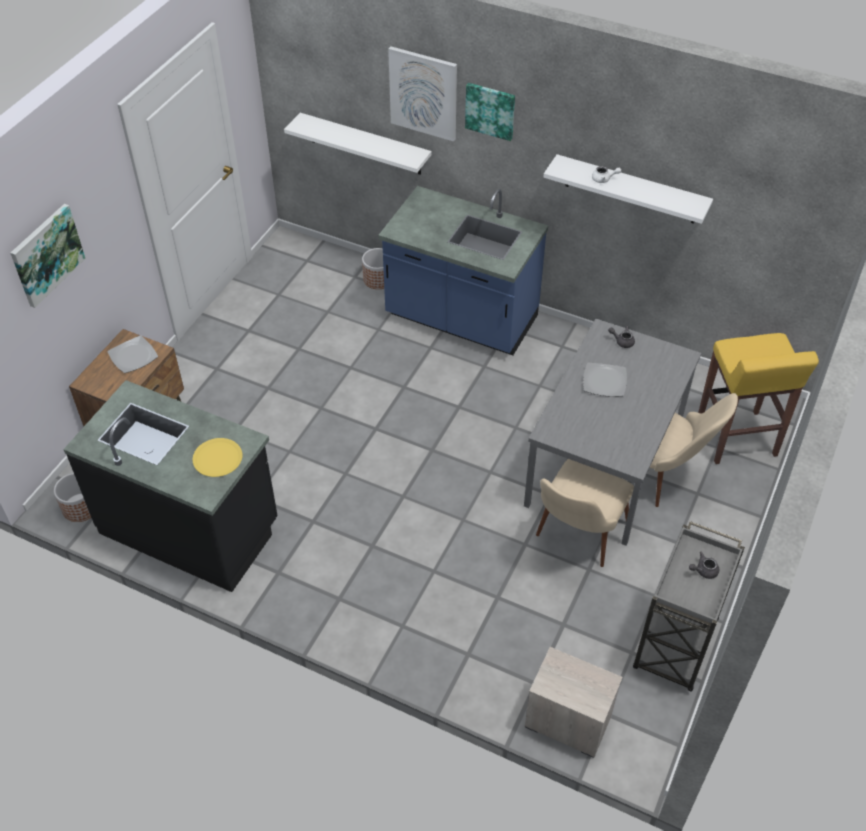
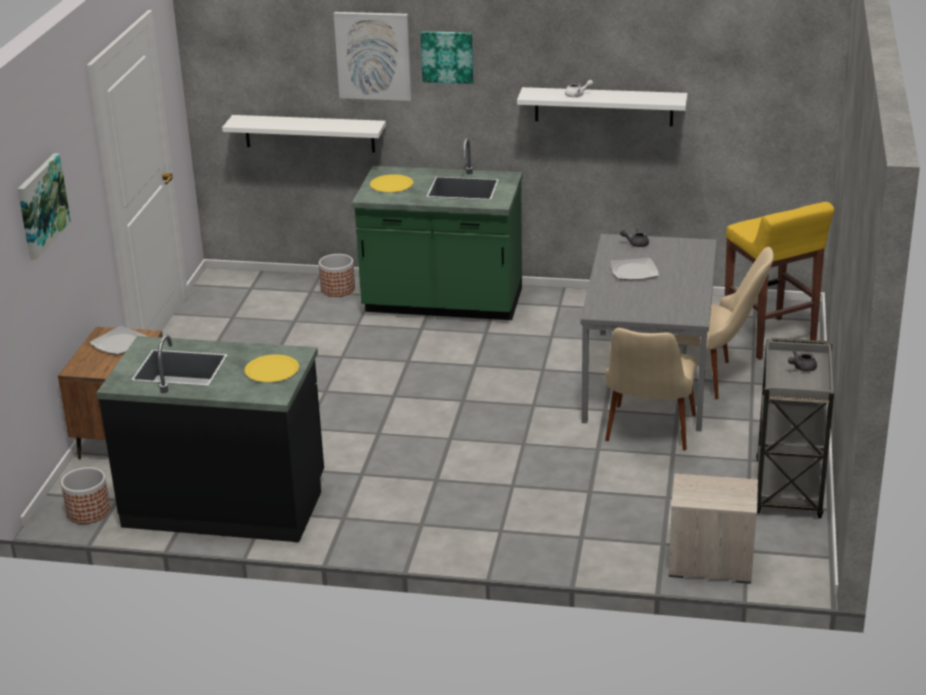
camera: 15 degrees left, 20 degrees down
(423, 217) = (391, 185): none -> yellow plate
(461, 319) = (443, 303): blue counter -> green counter

